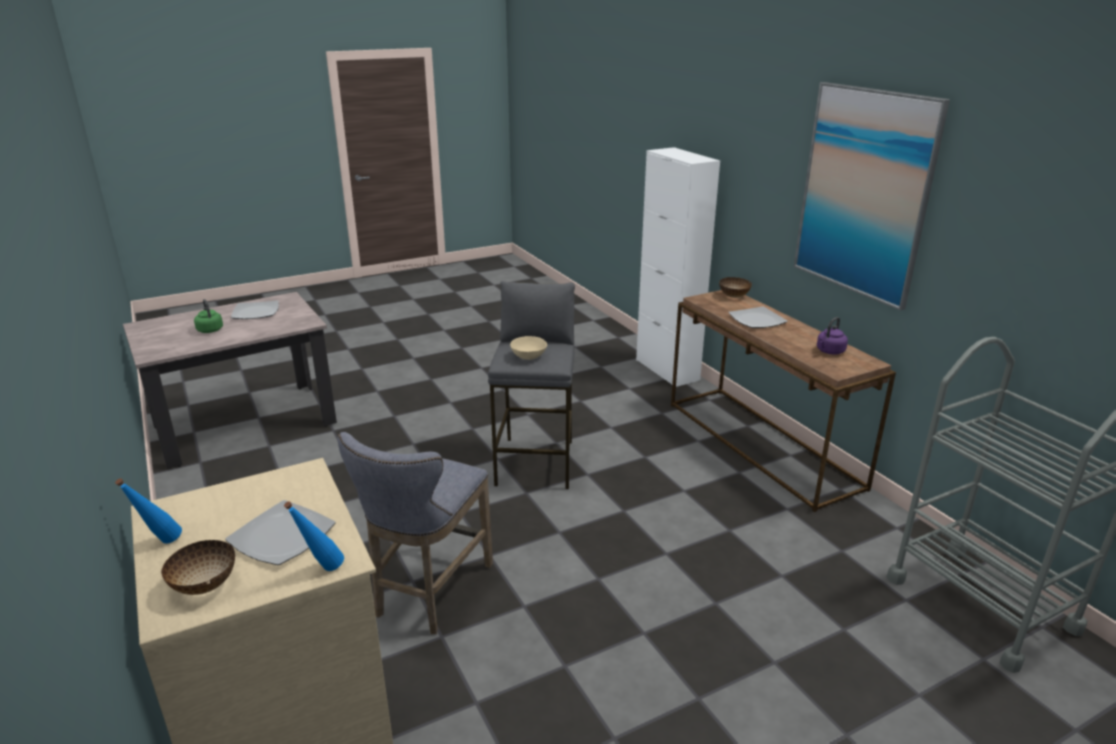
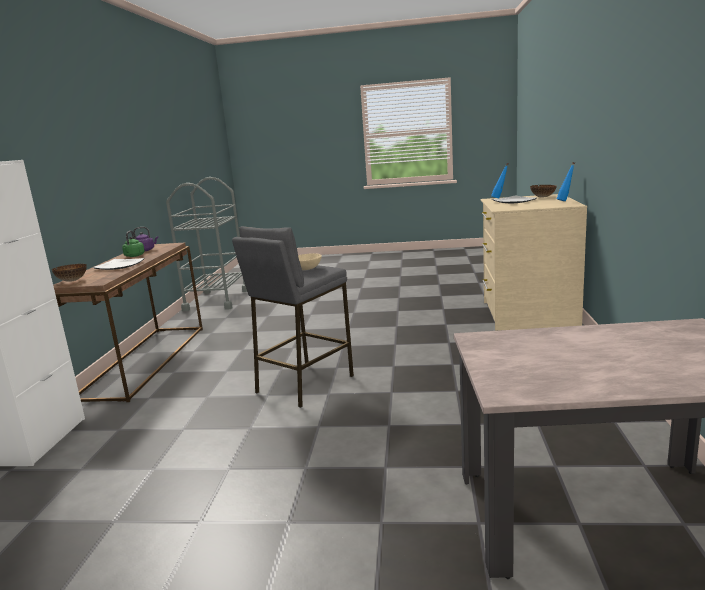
camera: 145 degrees left, 10 degrees down
(210, 329) = (628, 349): green kettle -> green kettle (134, 256)
(256, 312) = (559, 368): plate -> none
(428, 593) = (442, 337): grey stool -> none
(864, 193) = (90, 149): picture -> none

